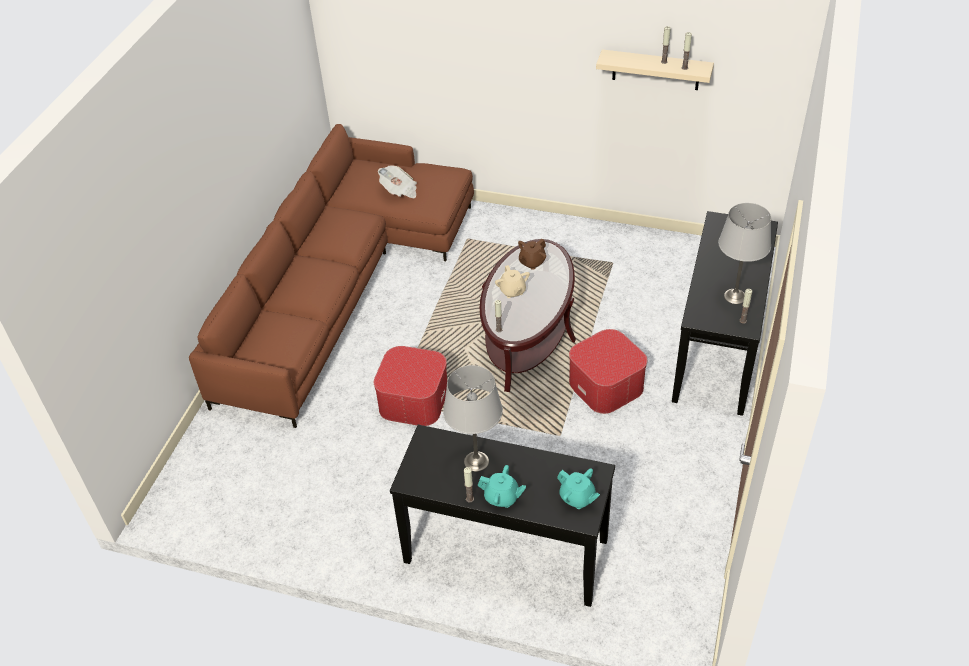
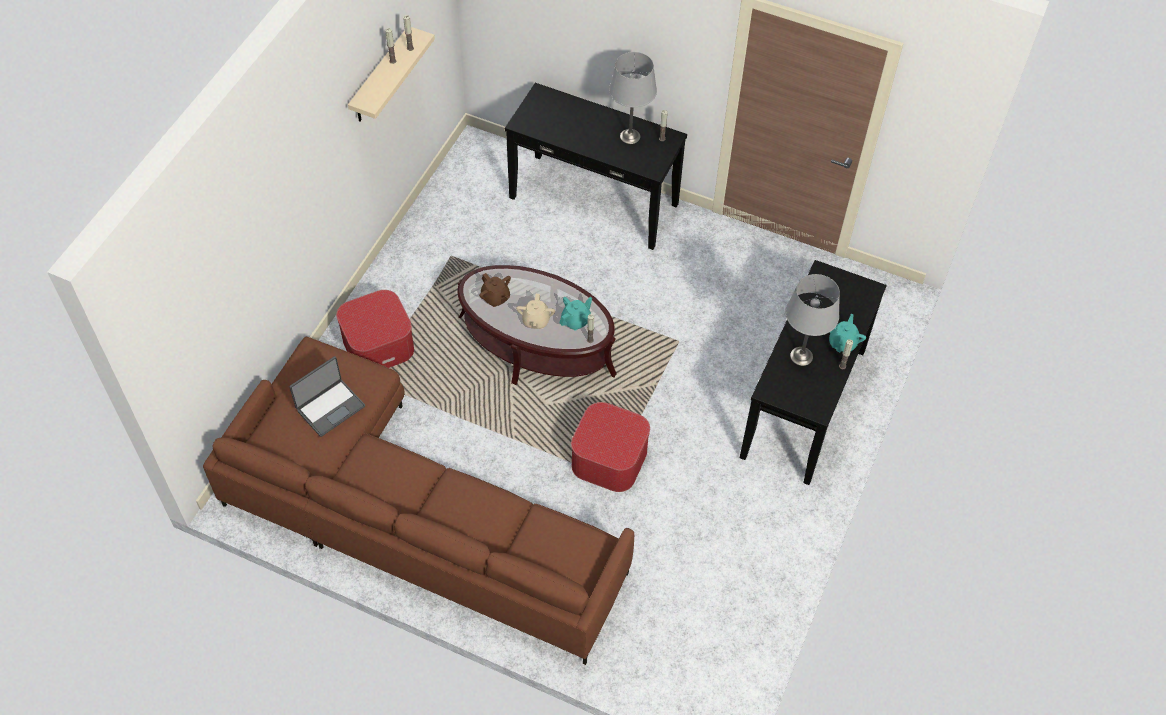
camera: 85 degrees left, 10 degrees up
(399, 191) = (330, 407): newspaper -> laptop
(512, 291) = (536, 321): beige teapot -> beige teapot turned 105 degrees clockwise
(577, 498) = (847, 290): turquoise teapot -> turquoise teapot (576, 320)
(606, 385) = (622, 294): ottoman -> ottoman (378, 344)

